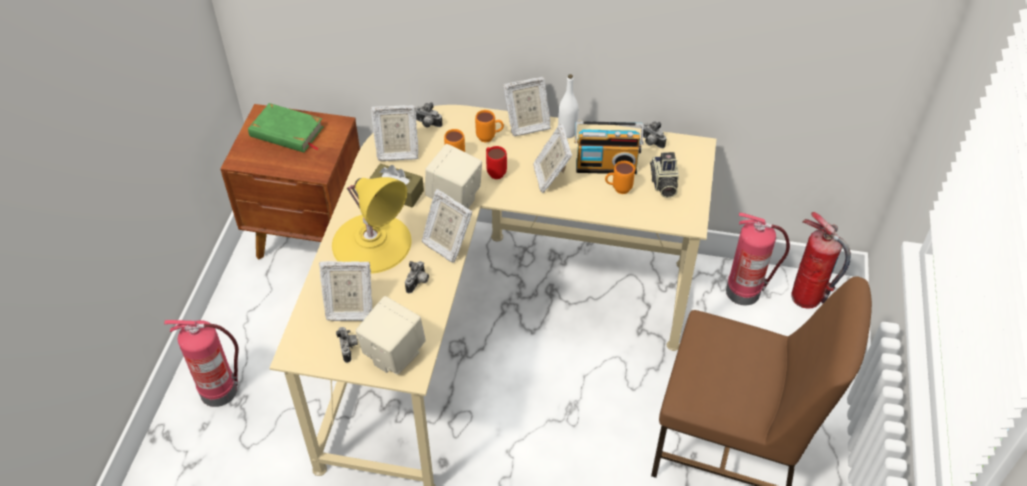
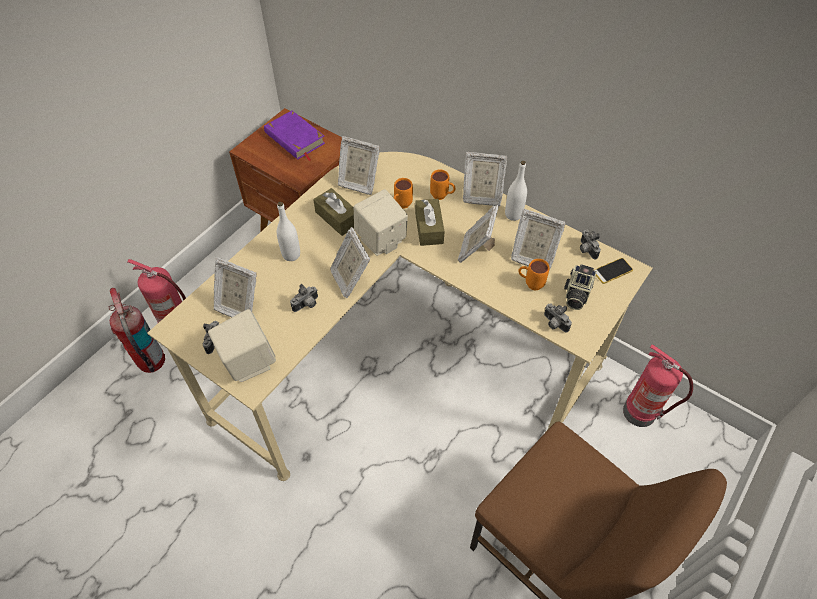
camera: 25 degrees right, 5 degrees up
(287, 132) = (294, 138): green book -> purple book
(372, 242) = (291, 255): yellow table lamp -> white bottle
(428, 124) = (397, 167): camera -> camera (554, 324)
(494, 171) = (429, 228): red mug -> brown tissue box
(606, 165) = (532, 257): radio -> picture frame
(684, 153) = (612, 271): none -> phone
(806, 297) = (697, 441): fire extinguisher -> fire extinguisher (151, 362)

